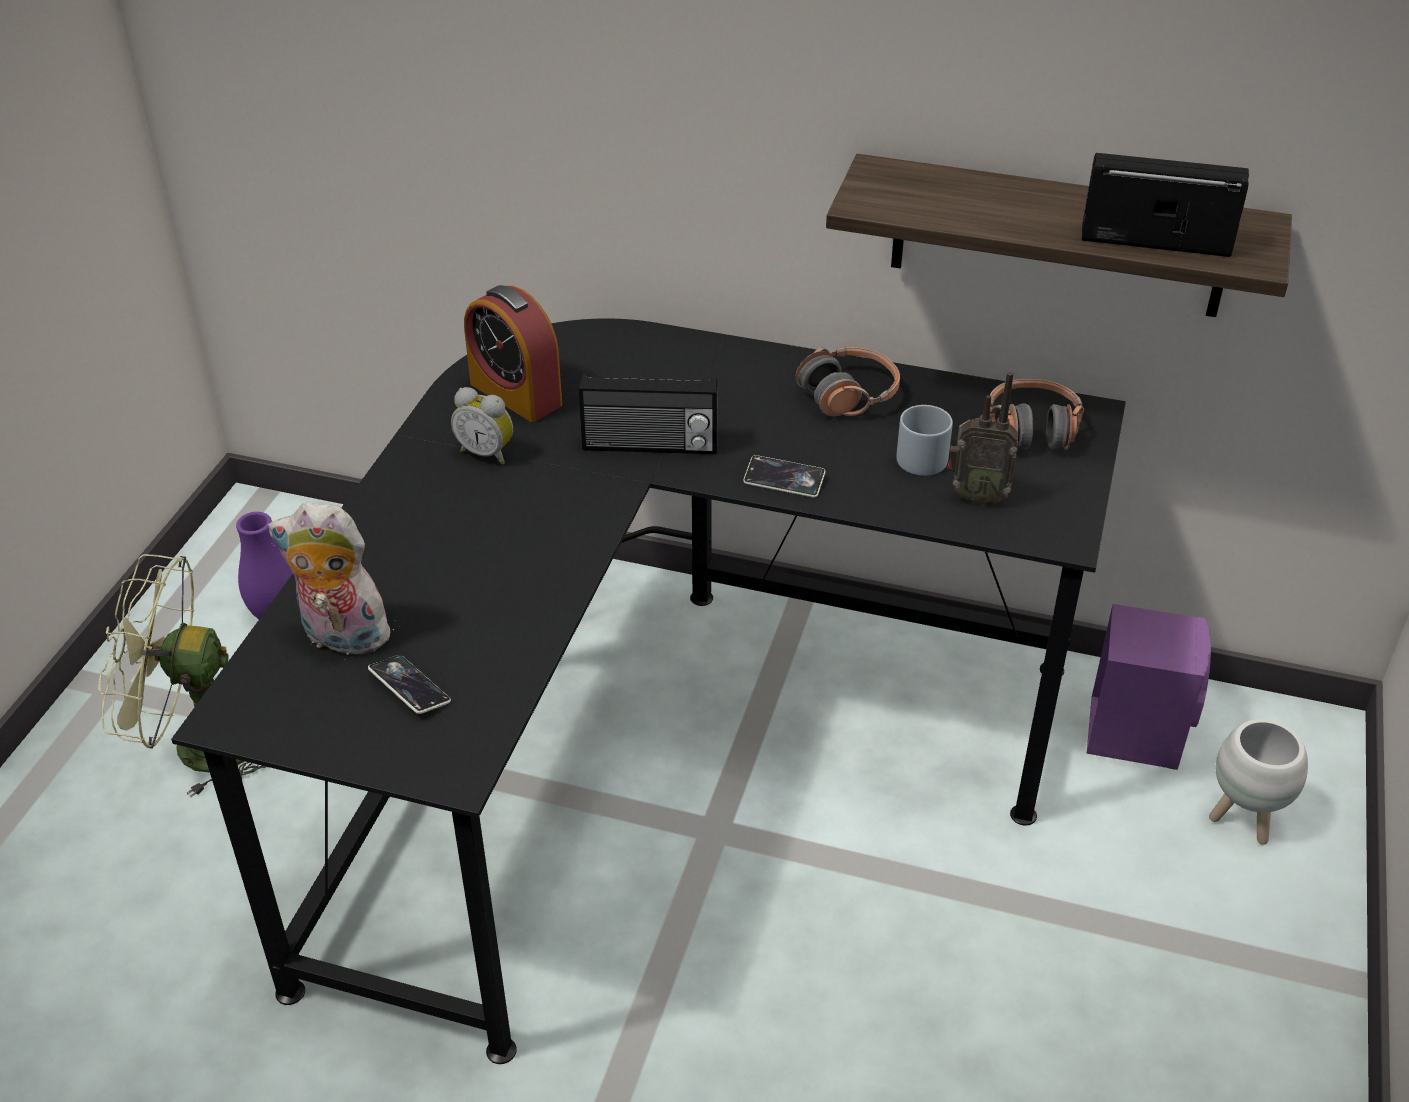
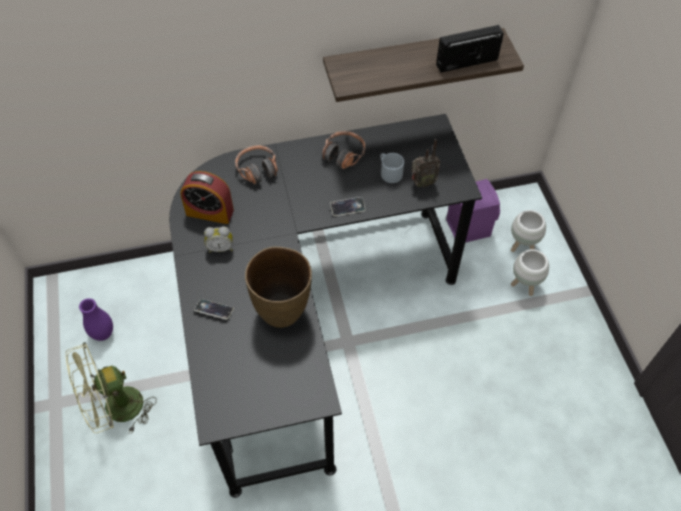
camera: 30 degrees left, 15 degrees up
(341, 638) = (230, 365): plush toy -> none
(410, 688) = (275, 373): phone -> phone (214, 310)
(512, 594) = (282, 311): none -> brown vase
(650, 446) = (284, 214): radio -> none
(1033, 429) = (422, 141): headphones -> headphones (257, 169)
(1196, 900) = (524, 285): none -> white planter

